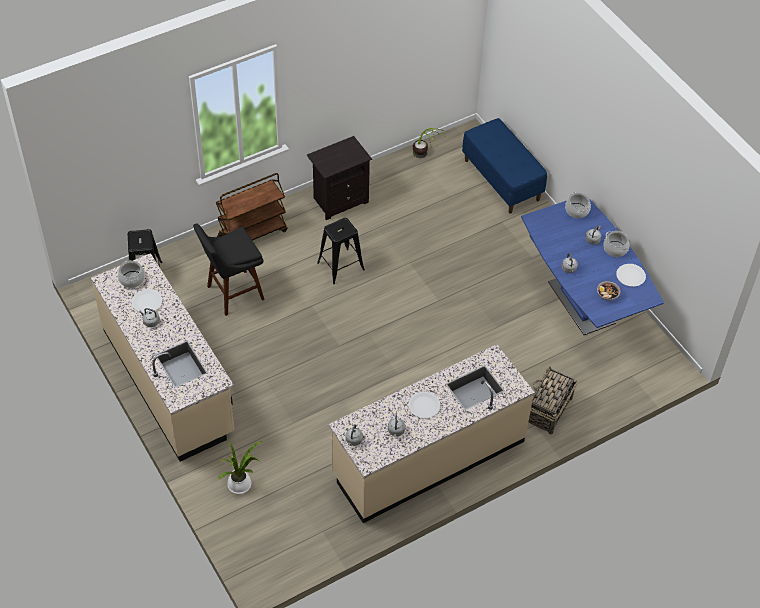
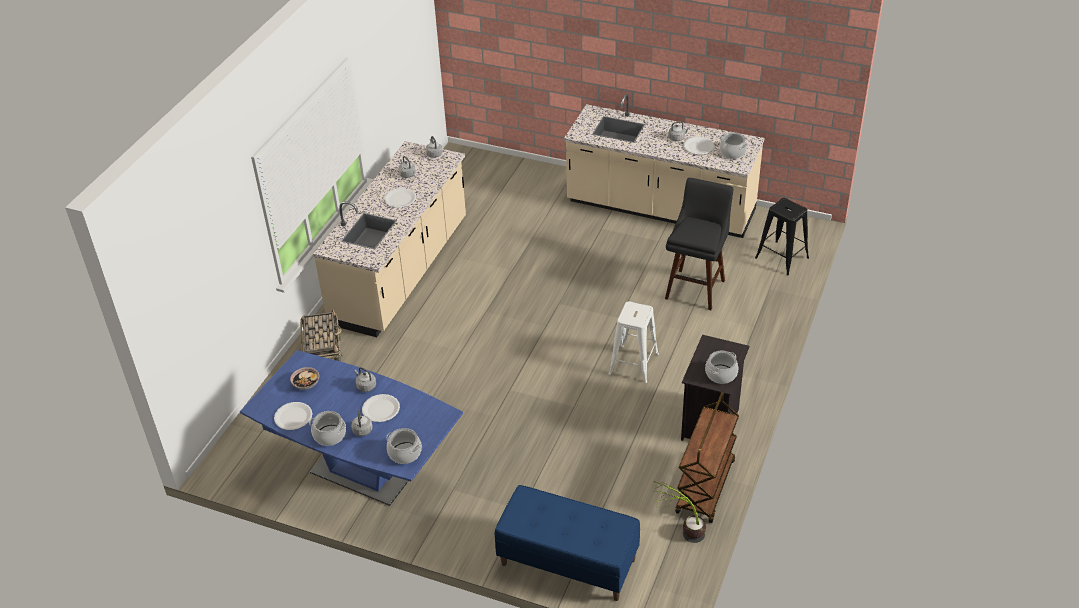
camera: 145 degrees right, 10 degrees down
(241, 484) = (527, 185): potted plant -> none
(253, 233) = (747, 342): brown cart -> brown cart (706, 488)
(340, 266) = (633, 363): black stool -> white stool
(344, 149) = (721, 374): none -> cooking pot
(570, 247) = (381, 409): none -> white plate

